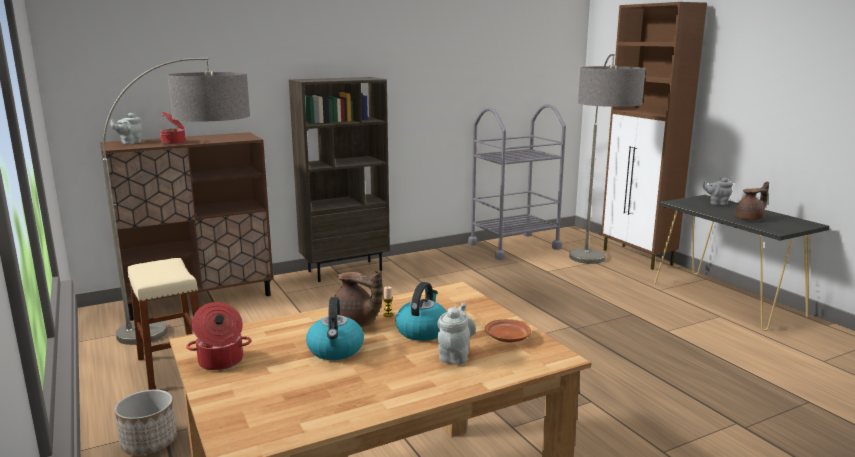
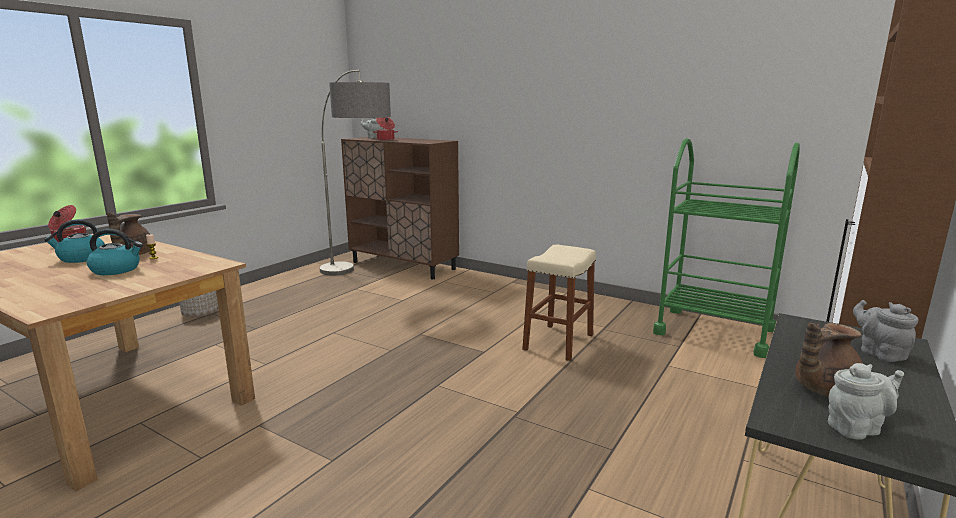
camera: 60 degrees right, 0 degrees up
(172, 367) = (296, 290): beige stool -> beige stool (558, 342)
(345, 270) = (515, 285): brown bookcase -> none
(455, 355) = (61, 284): grey teapot -> grey teapot (856, 428)
(507, 338) = (95, 292): brown plate -> none
(514, 246) = (714, 331): grey cart -> green cart
(592, 272) = (717, 394): floor lamp -> none
(750, 219) = (823, 389): brown teapot -> brown teapot turned 120 degrees clockwise

